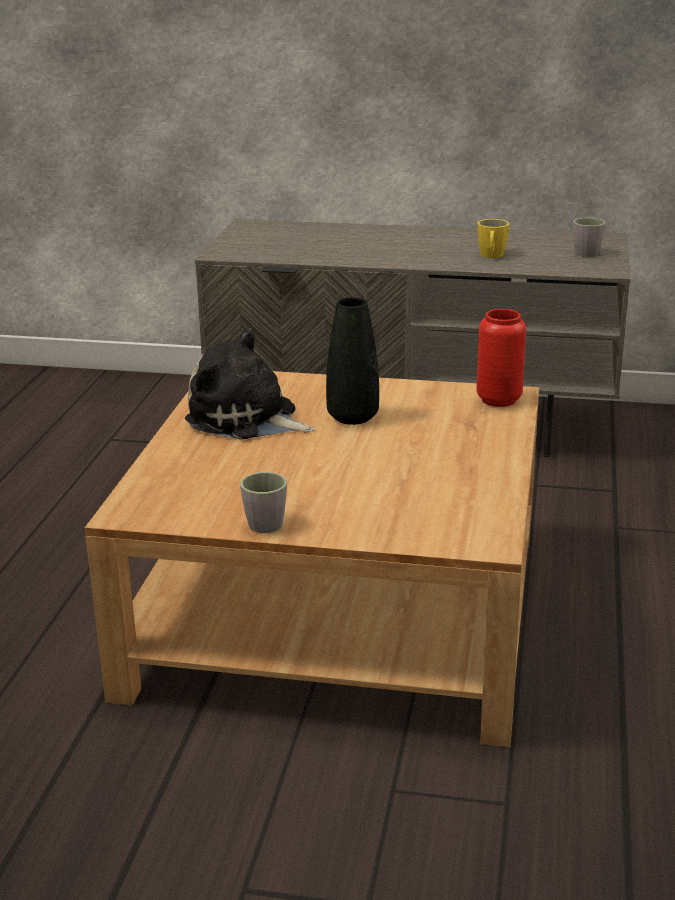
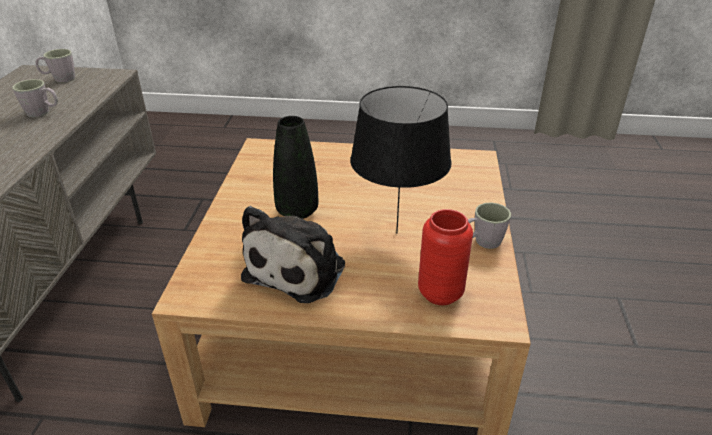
camera: 95 degrees left, 10 degrees up
(298, 470) = (396, 232): none -> black table lamp
(491, 256) = (43, 113): yellow mug -> grey mug
(499, 400) = (269, 152): red vase -> red vase (440, 293)

